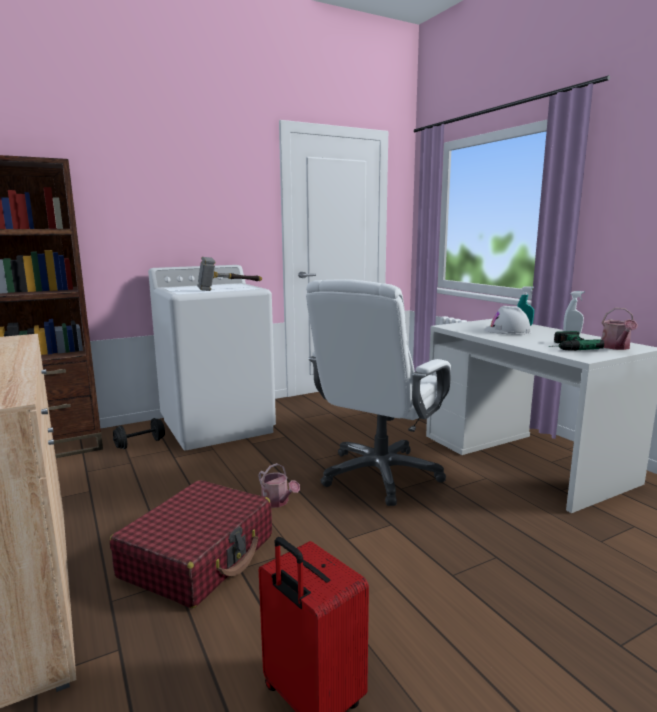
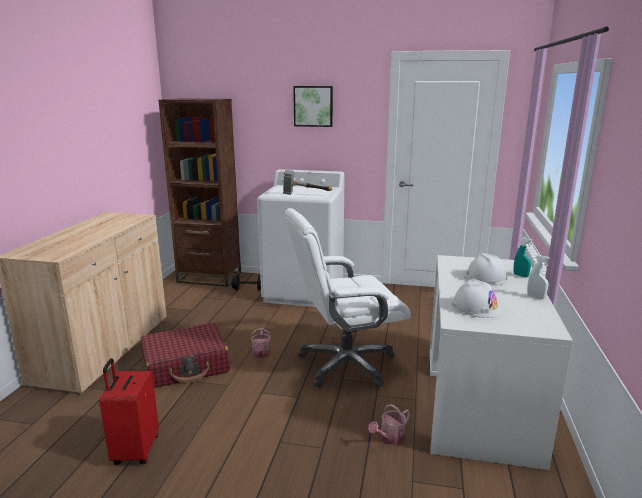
camera: 40 degrees right, 5 degrees up
(191, 182) = (313, 106): none -> picture
(564, 347) = (476, 307): power drill -> white hard hat
(616, 347) = (523, 323): watering can -> watering can (390, 438)

